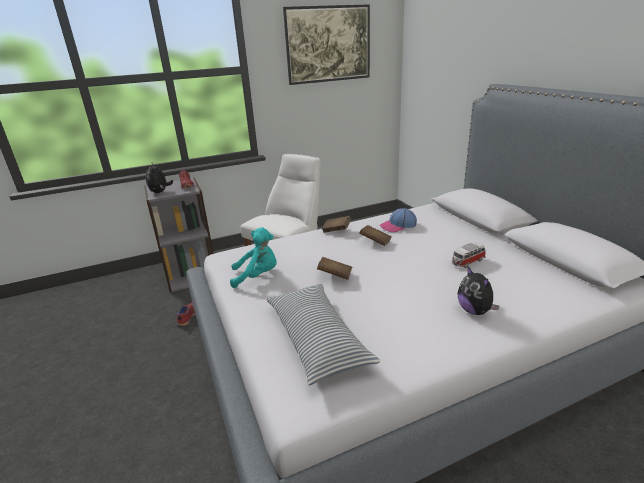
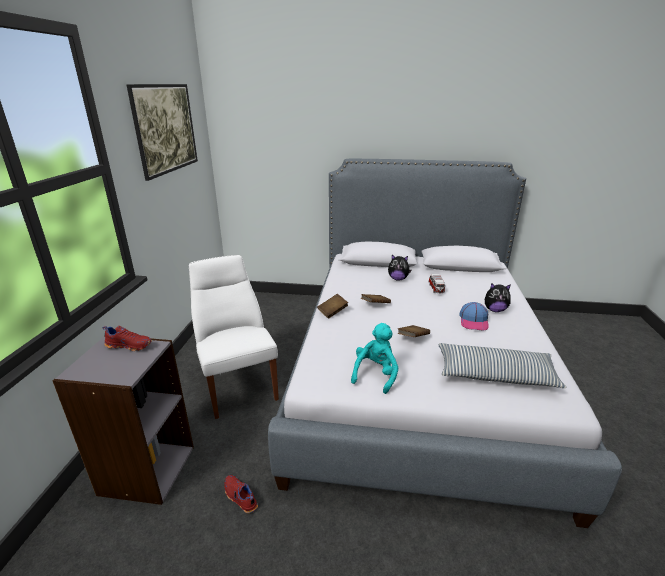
camera: 60 degrees left, 0 degrees up
(160, 192) = (116, 370): plush toy -> plush toy (398, 279)
(398, 225) = (357, 287): cap -> cap (474, 321)

